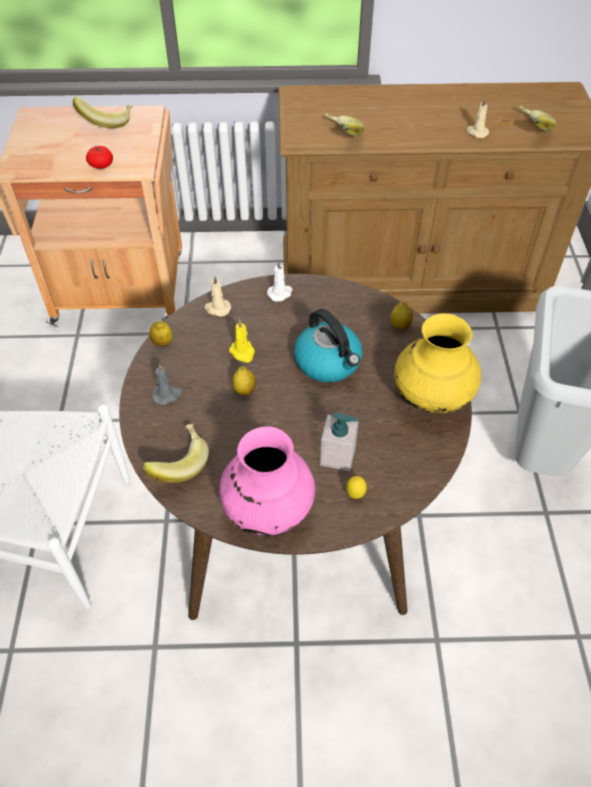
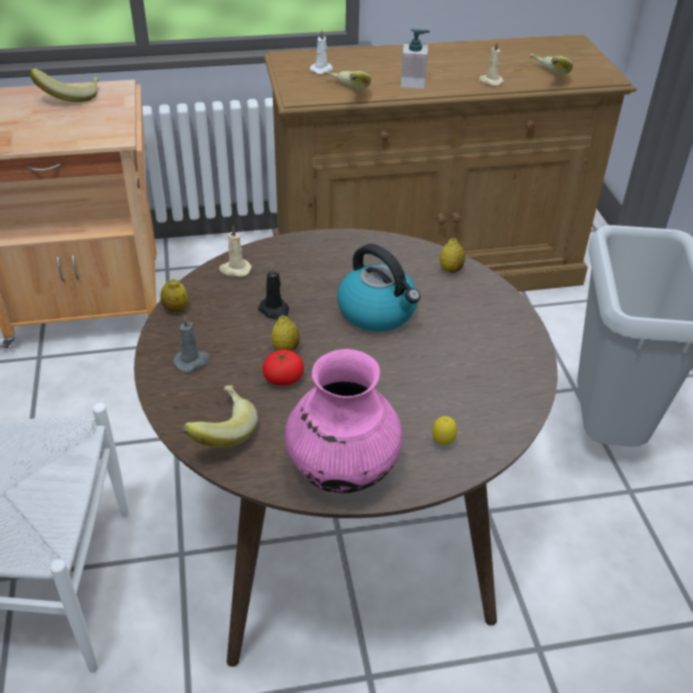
camera: 10 degrees left, 10 degrees down
(101, 165) = (70, 138): tomato -> tomato (283, 378)
(243, 352) = (275, 310): yellow candle -> black candle
(280, 293) = (306, 249): white candle -> white candle (322, 70)
(338, 456) = (412, 405): soap dispenser -> soap dispenser (413, 83)
(432, 398) = (505, 336): yellow vase -> none

